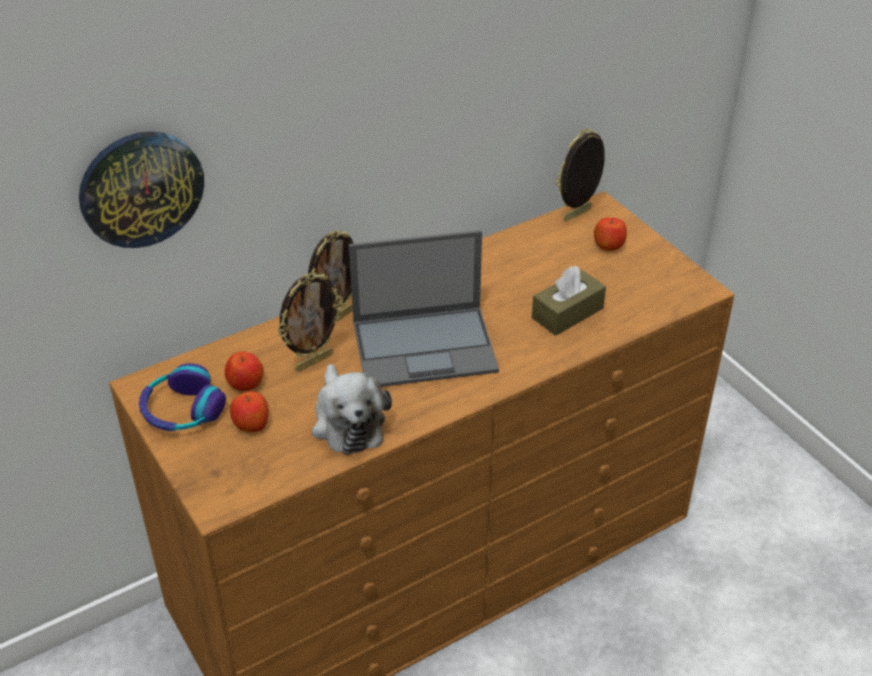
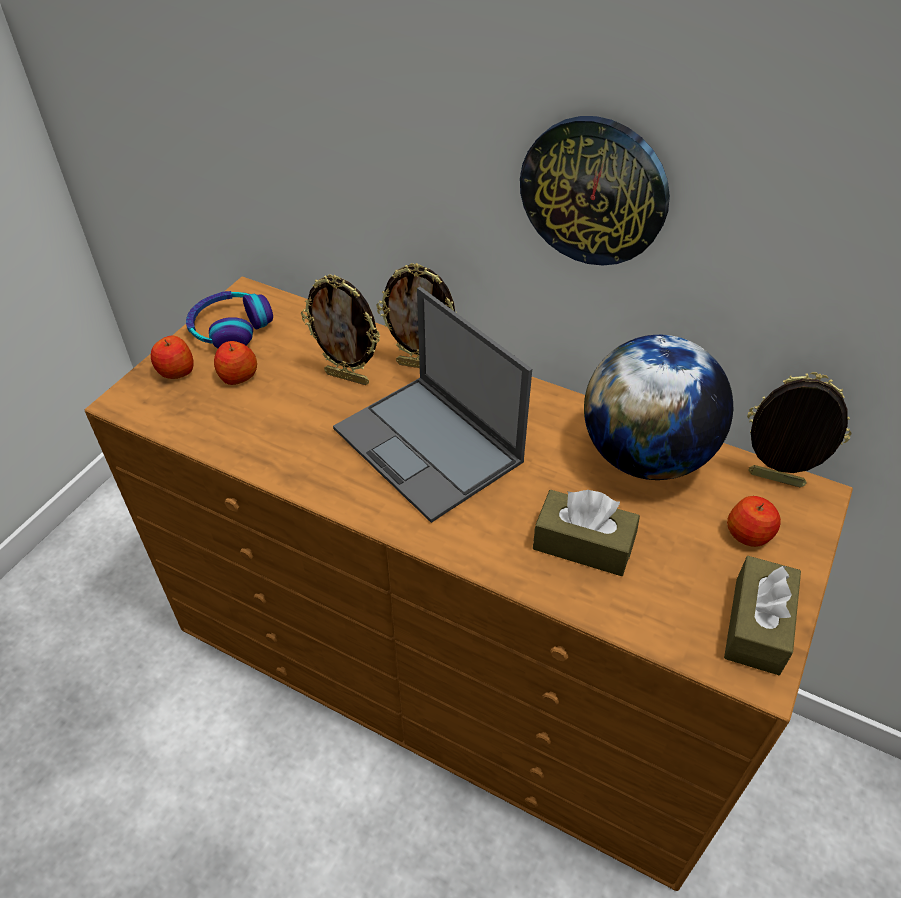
camera: 60 degrees right, 5 degrees up
(141, 188) = (277, 101): wall clock -> wall clock (594, 191)
(245, 383) = (288, 349): apple -> apple (176, 371)
(347, 421) = (278, 437): plush toy -> none
(517, 255) = (645, 456): none -> globe
(671, 274) = (757, 625): none -> brown tissue box

